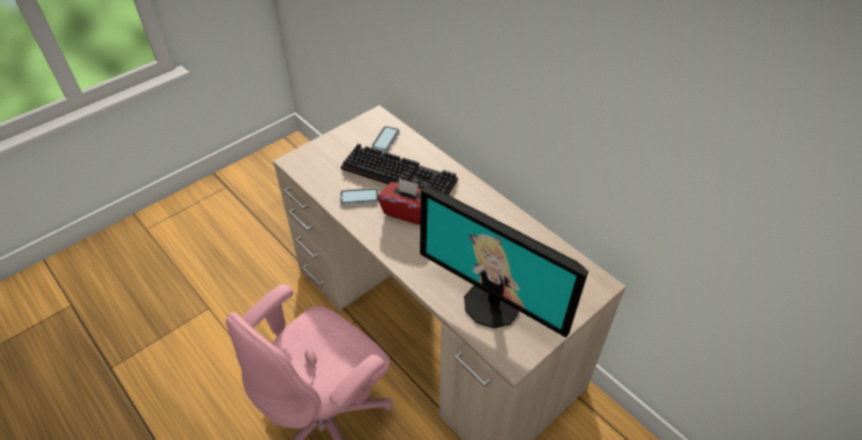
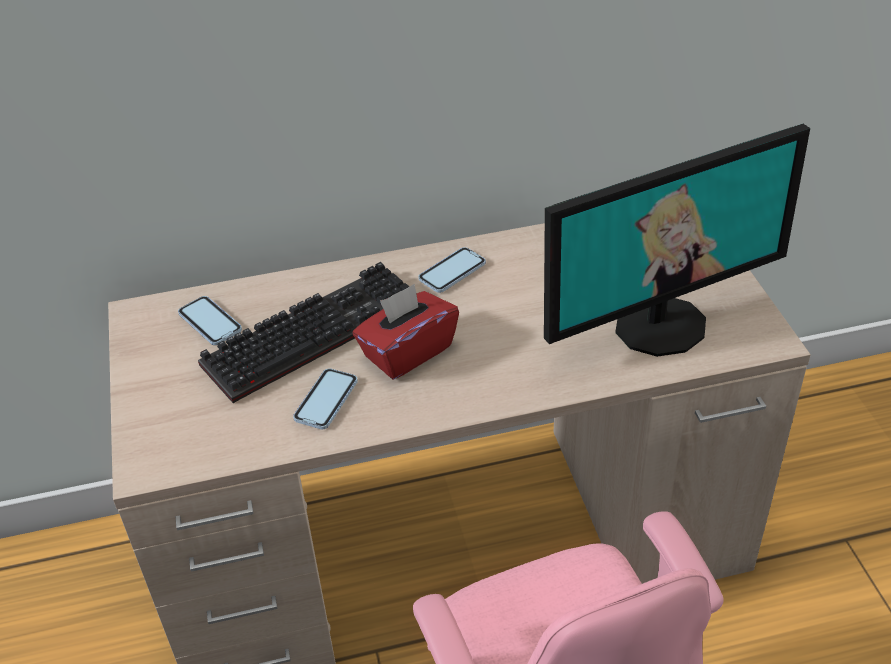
camera: 60 degrees left, 5 degrees down
(476, 204) = (452, 272): none -> phone

